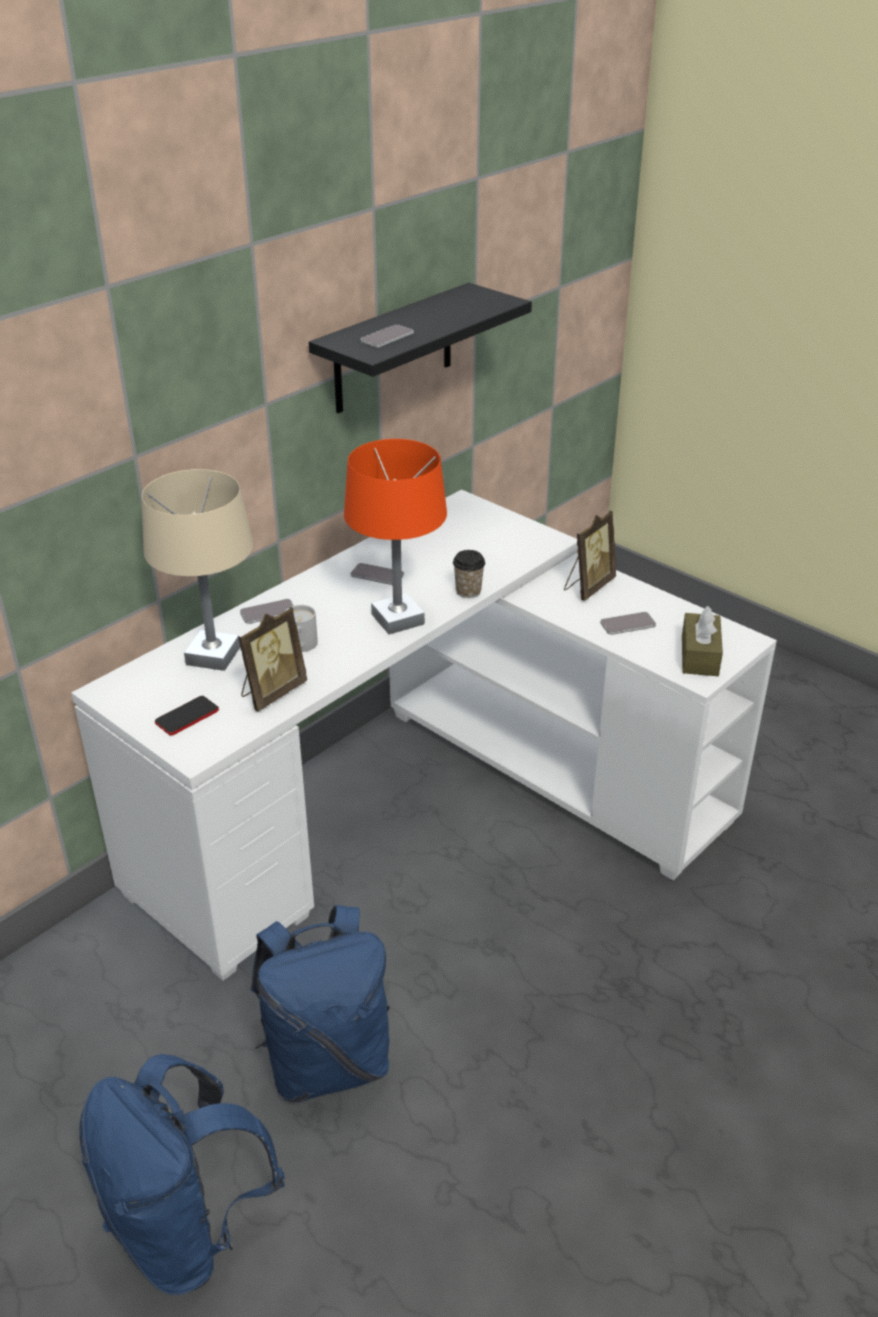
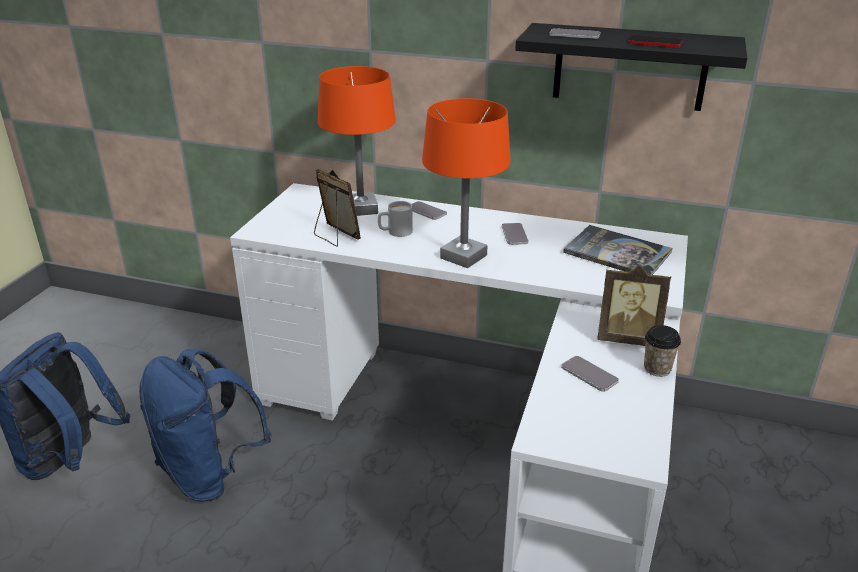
camera: 65 degrees right, 5 degrees down
(187, 717) = (290, 219): phone -> phone (655, 43)
(213, 656) = (360, 209): beige table lamp -> orange table lamp
(272, 692) = (335, 237): picture frame -> picture frame turned 150 degrees counterclockwise
(463, 534) = (617, 253): none -> book
(468, 591) = (533, 275): cup -> cup (657, 369)
(699, 655) = (579, 431): brown tissue box -> none

